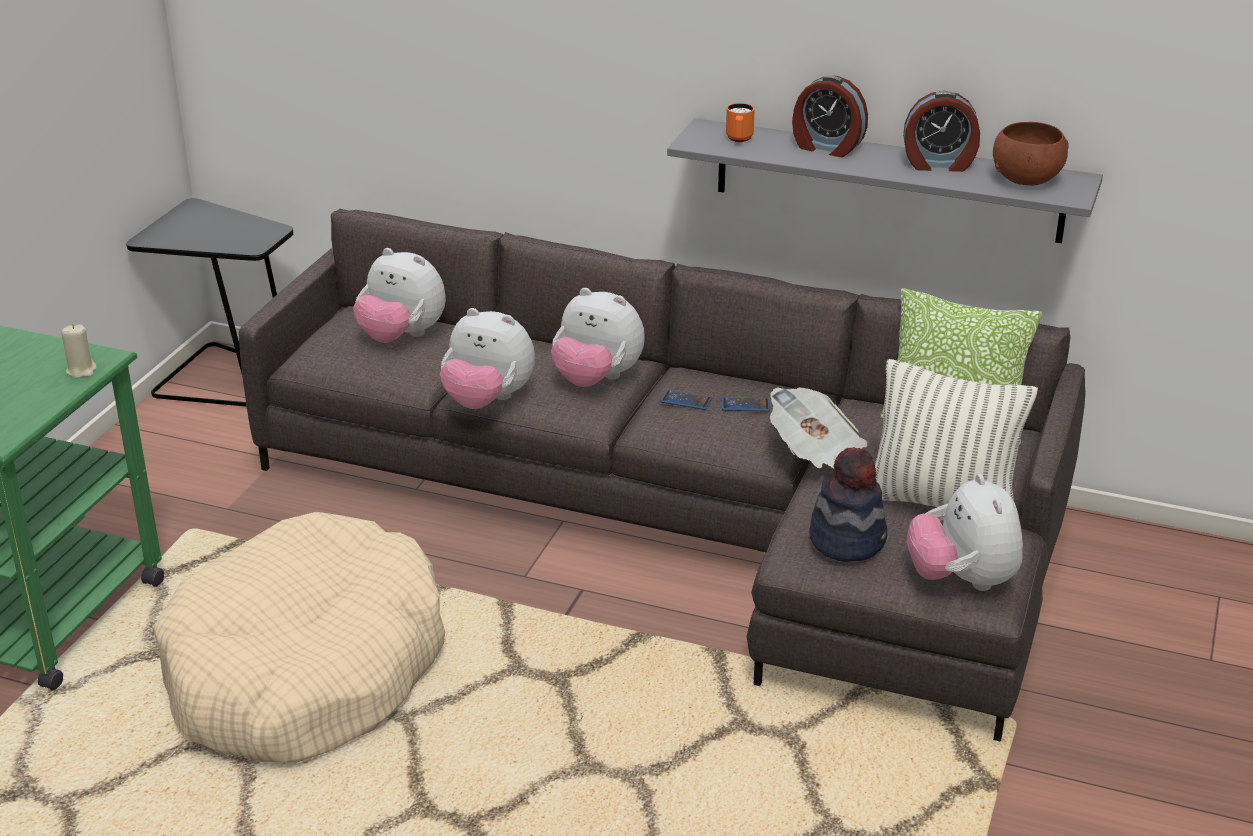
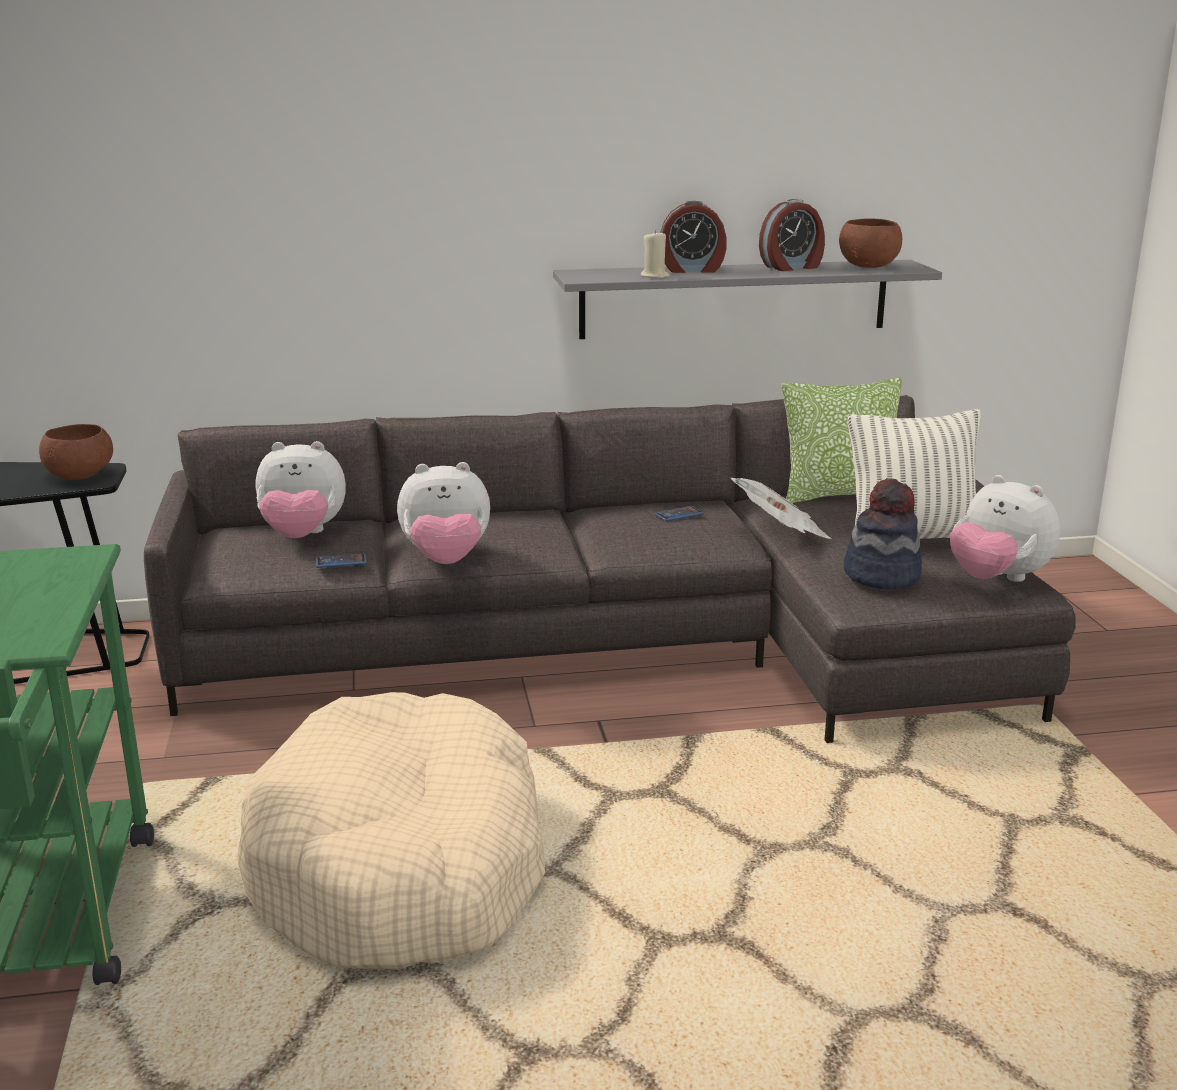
camera: 30 degrees left, 10 degrees down
(81, 370) = (72, 568): beige candle -> beige candle (654, 276)
(248, 235) = (81, 476): none -> brown bowl
(596, 379) = (528, 526): plush toy -> none
(686, 400) = (626, 522): phone -> phone (341, 561)
(739, 140) = (615, 274): orange mug -> none

